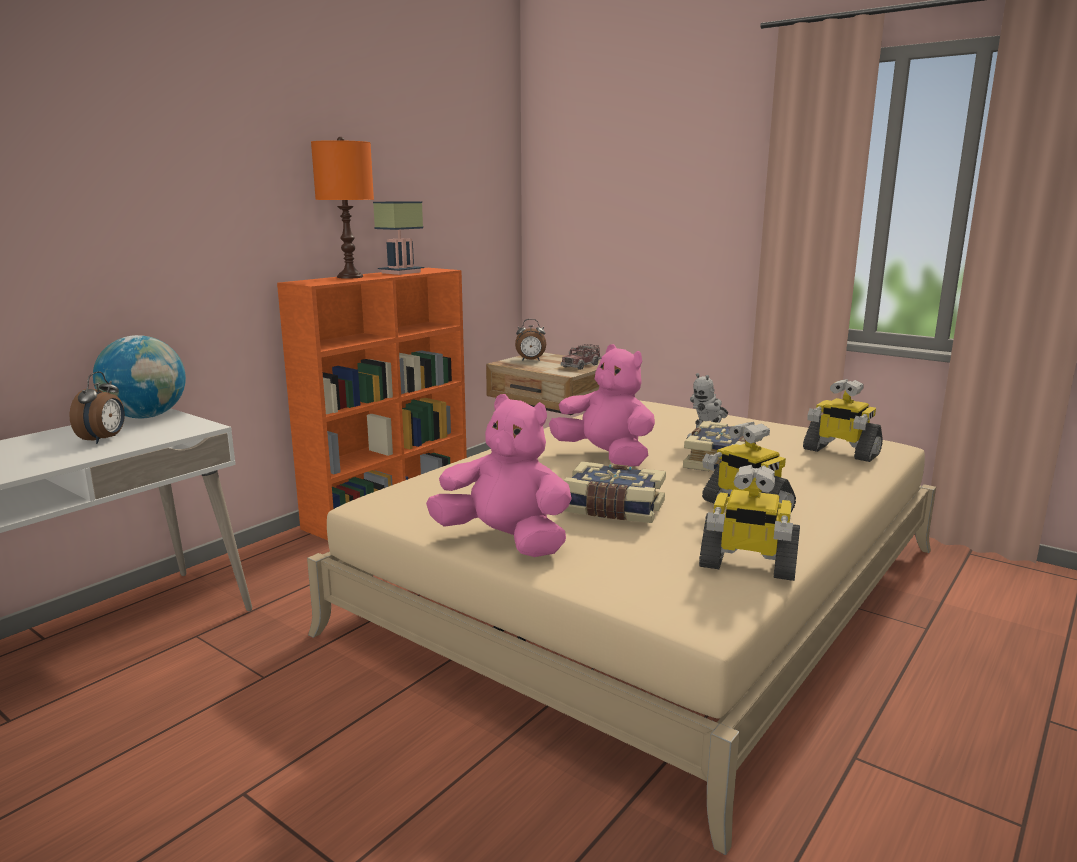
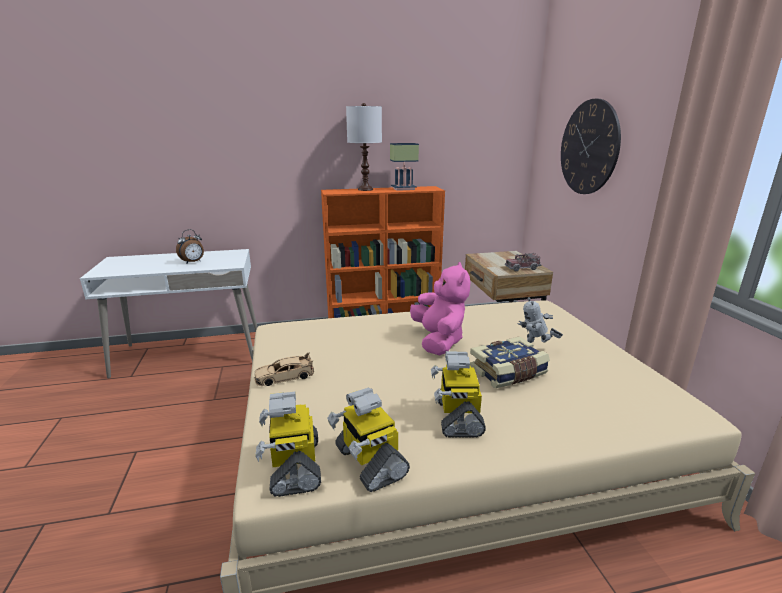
camera: 40 degrees right, 5 degrees up
(146, 416) = (230, 253): globe -> none
(349, 277) = (365, 189): orange table lamp -> white table lamp
(505, 541) = (285, 377): pink plush toy -> beige toy car
(530, 360) = (497, 257): alarm clock -> none
(613, 509) = (371, 380): book -> none
(631, 202) = (589, 147): none -> wall clock
(840, 452) = (625, 401): toy robot -> toy robot (294, 466)

